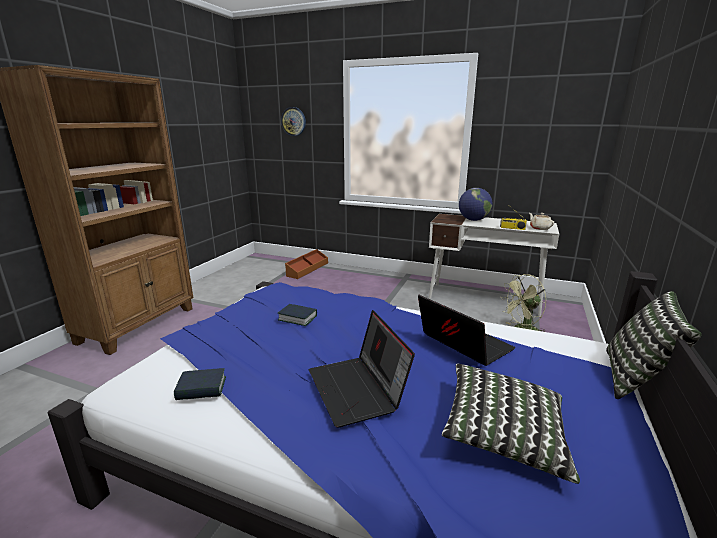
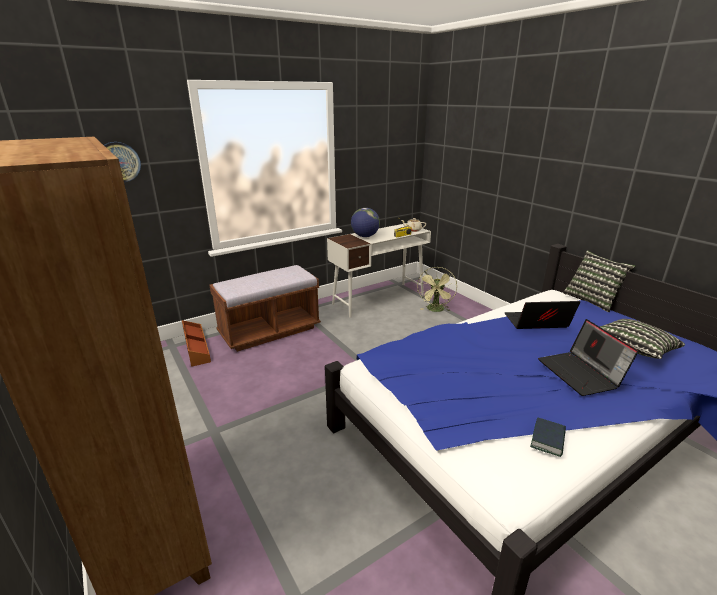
camera: 55 degrees left, 5 degrees up
(297, 318) = (457, 365): book -> none
(358, 280) = (269, 331): none -> brown bench
(358, 390) = (581, 373): laptop -> laptop turned 60 degrees clockwise

